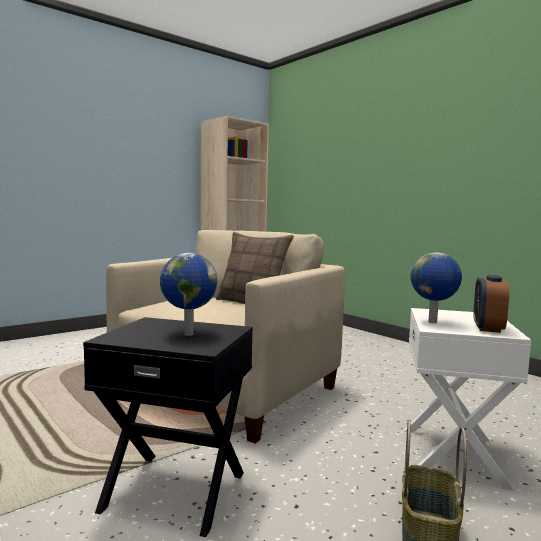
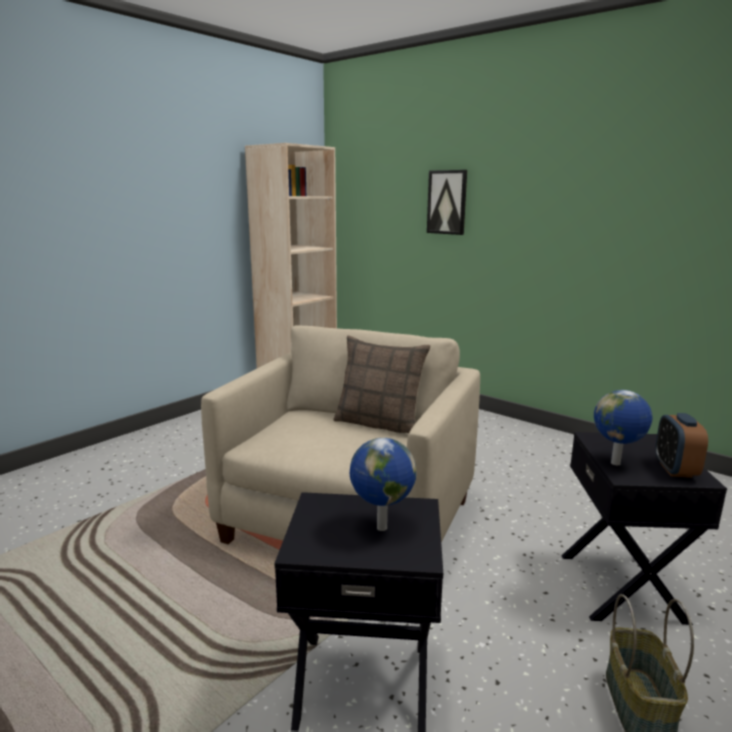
camera: 10 degrees left, 10 degrees up
(353, 162) = (447, 202): none -> picture
(454, 456) = (623, 587): white side table -> black side table

